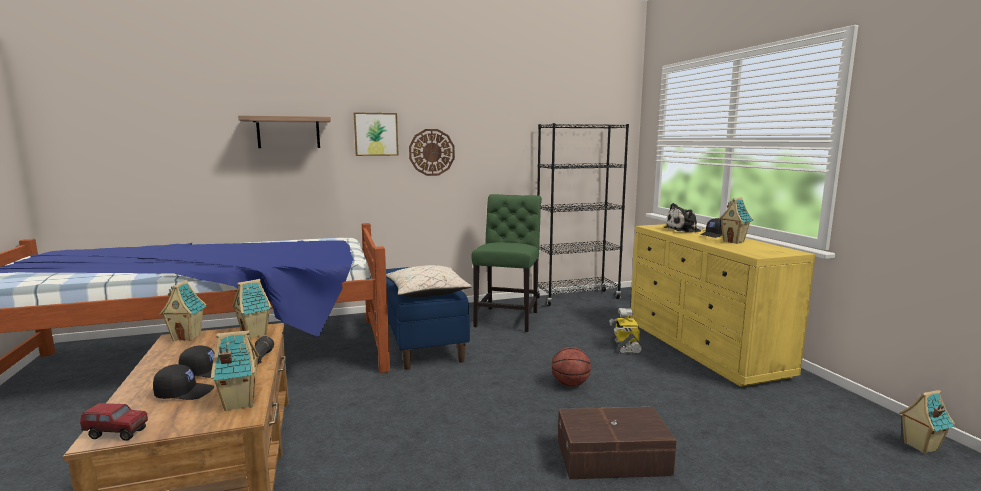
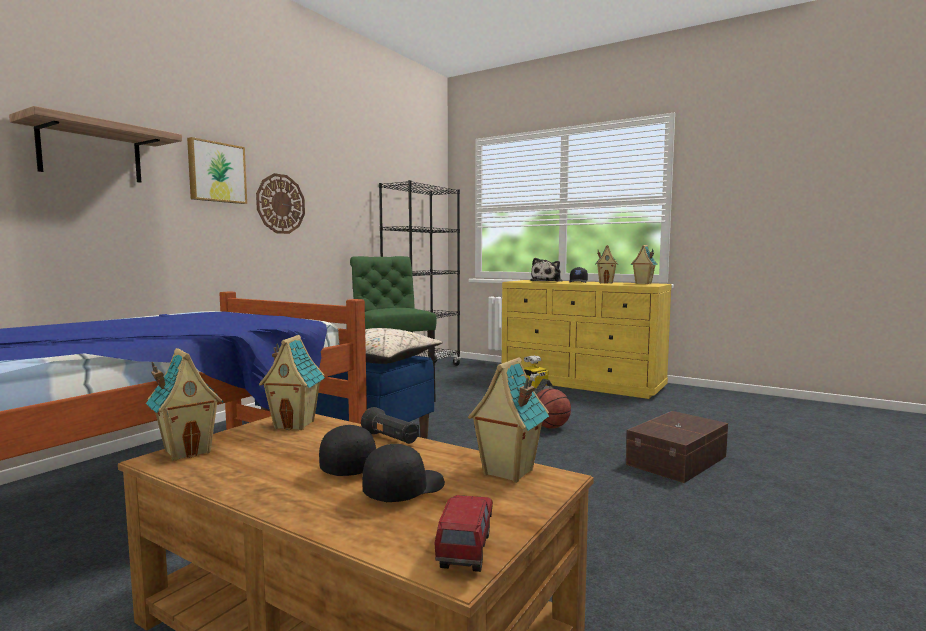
camera: 40 degrees left, 5 degrees down
(117, 434) = (465, 552): toy truck -> toy truck turned 45 degrees counterclockwise
(920, 446) = (776, 403): toy house -> toy house (643, 283)

